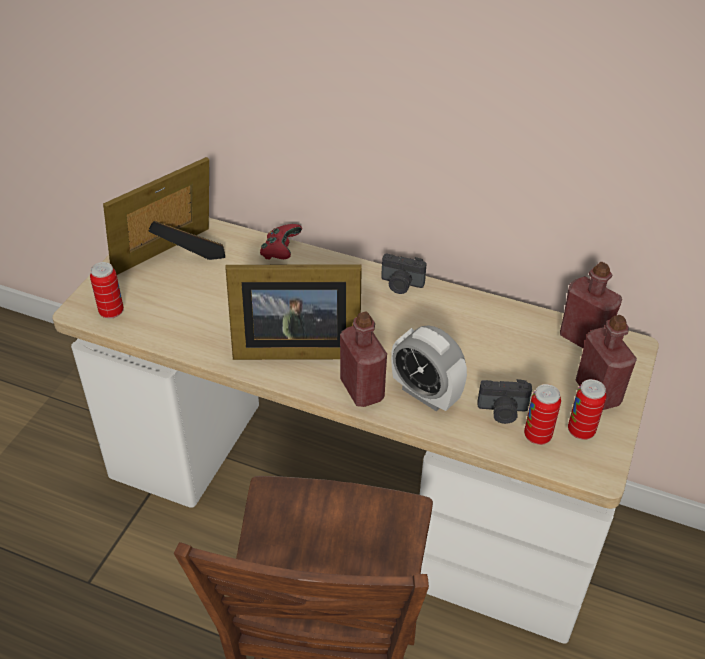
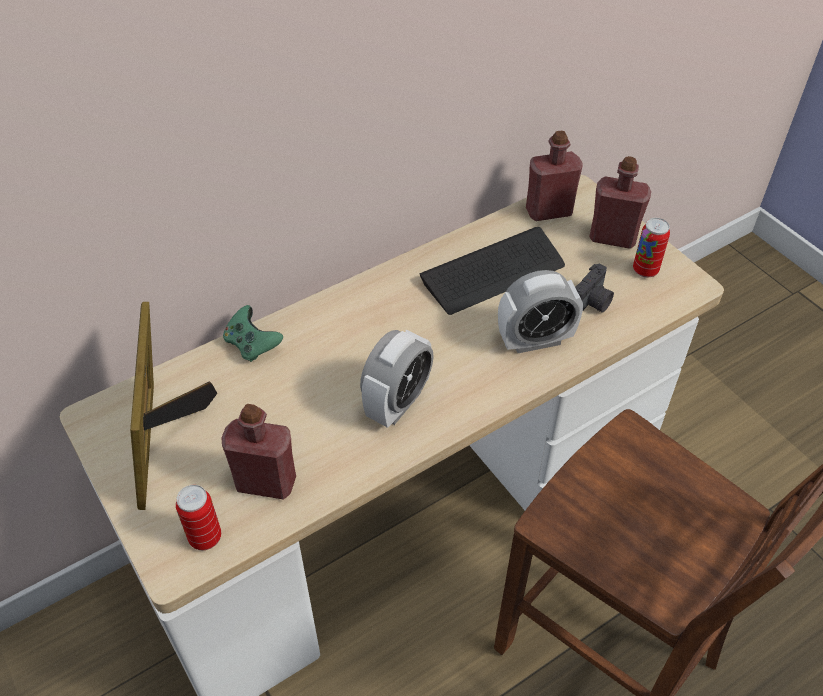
camera: 55 degrees left, 5 degrees up
(280, 252) = (252, 345): red game controller -> green game controller
(292, 346) = (397, 403): picture frame -> alarm clock
(362, 389) = (496, 381): red bottle -> red bottle (266, 482)
(401, 285) = (384, 283): camera -> none
(474, 337) = (493, 272): none -> keyboard
(537, 436) = (633, 298): can -> none

